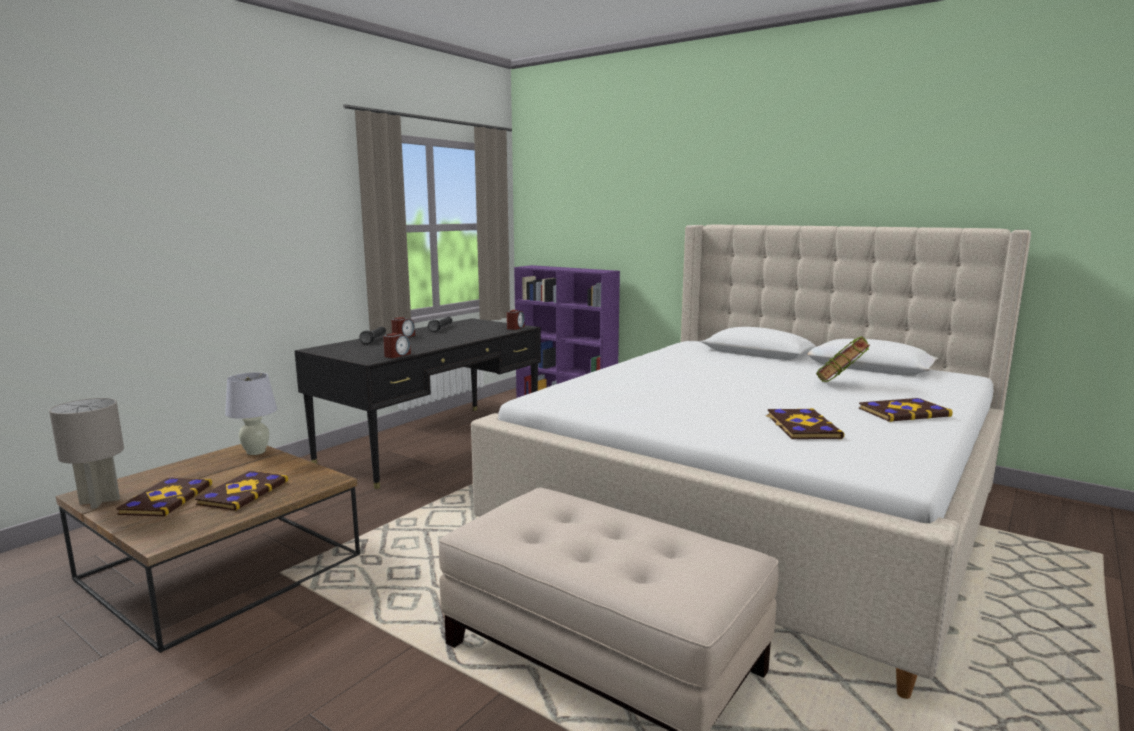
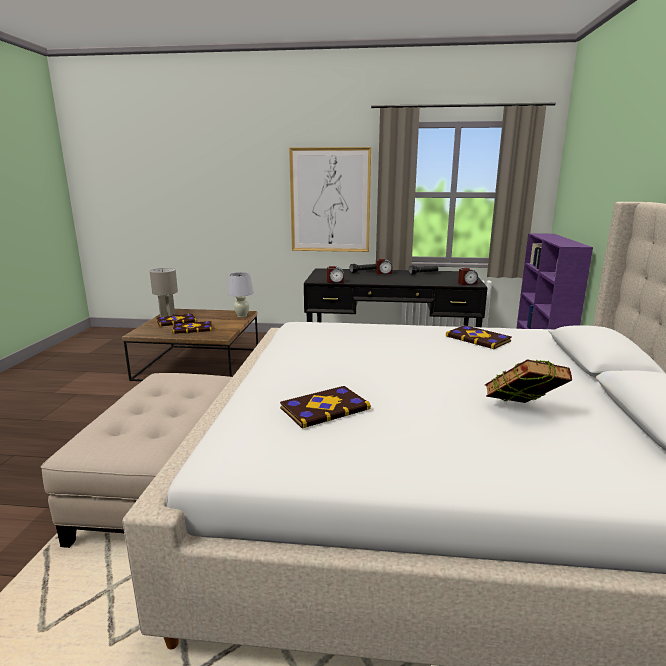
camera: 60 degrees right, 5 degrees up
(290, 241) = (330, 200): none -> picture
(903, 412) = (449, 455): book -> book (478, 338)

